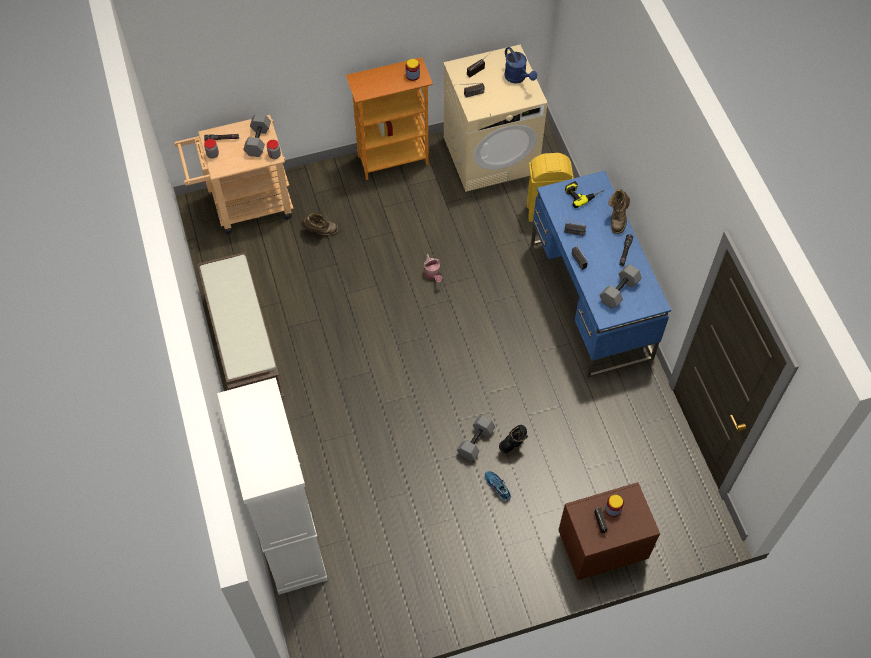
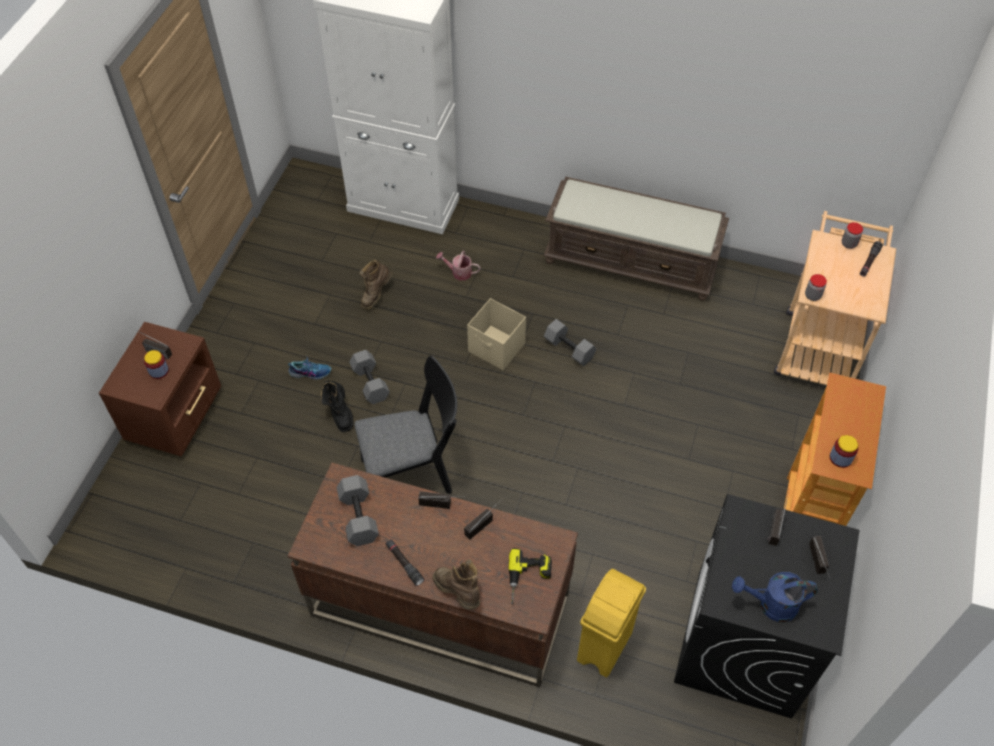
camera: 125 degrees right, 5 degrees down
(257, 140) = (847, 291): grey dumbbell -> grey dumbbell (570, 349)
(320, 231) = (736, 392): brown boot -> brown boot (376, 294)
(386, 383) = (497, 348): none -> beige storage box
(433, 274) = (599, 464): watering can -> watering can (459, 272)
(491, 155) = (743, 644): beige washing machine -> black washing machine
(520, 369) = (413, 473): none -> black chair
(590, 300) = (439, 605): blue desk -> brown desk

